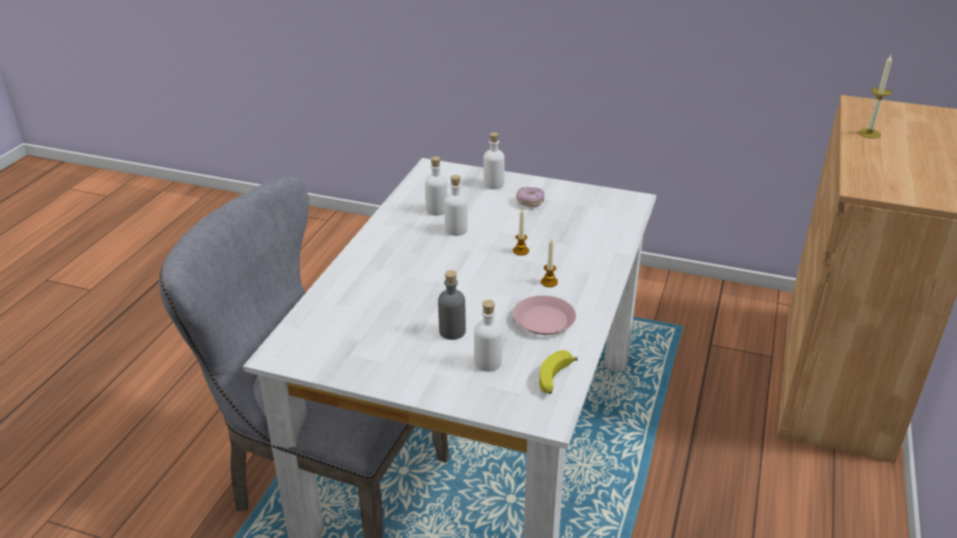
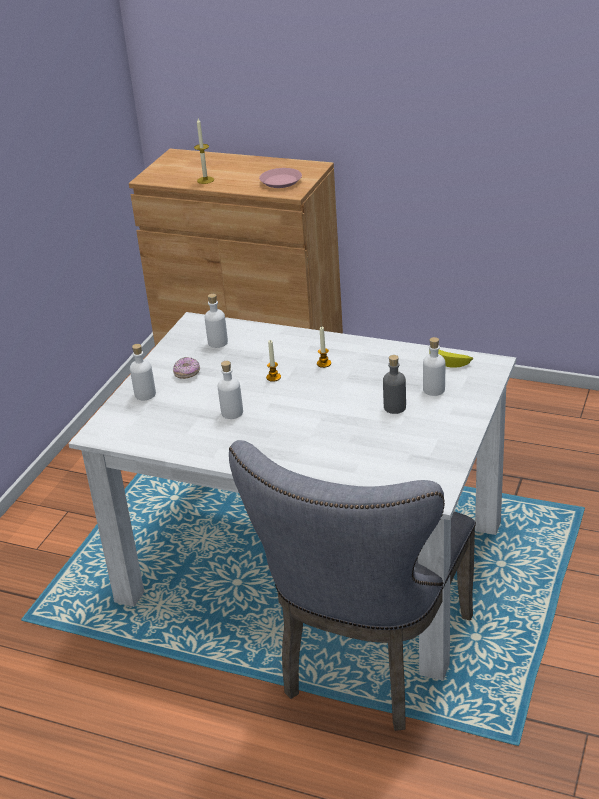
camera: 85 degrees left, 0 degrees up
(436, 210) = (191, 426): white bottle -> white bottle (218, 342)
(544, 320) = (377, 365): pink plate -> pink plate (280, 181)

